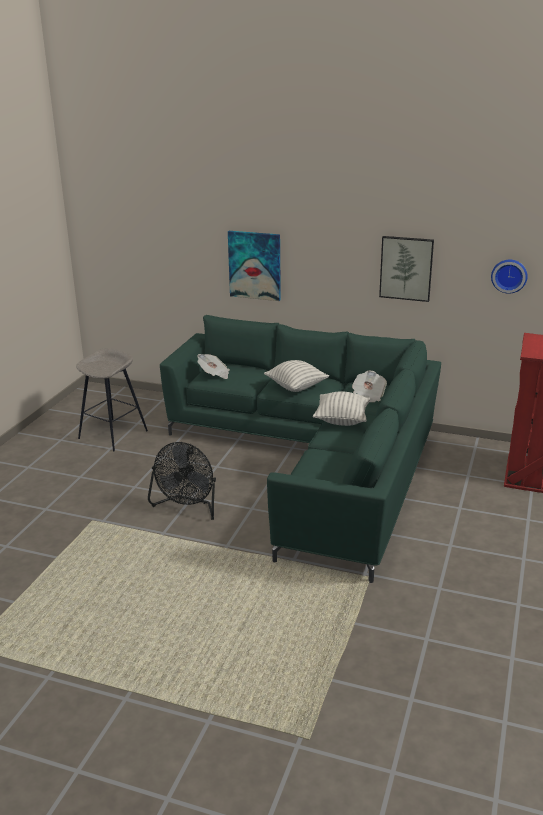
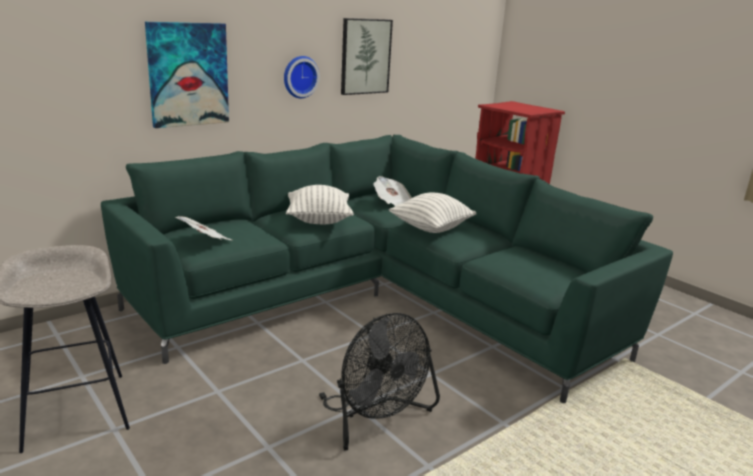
camera: 60 degrees left, 5 degrees down
(509, 275) = (446, 54): wall clock -> wall clock (299, 76)

